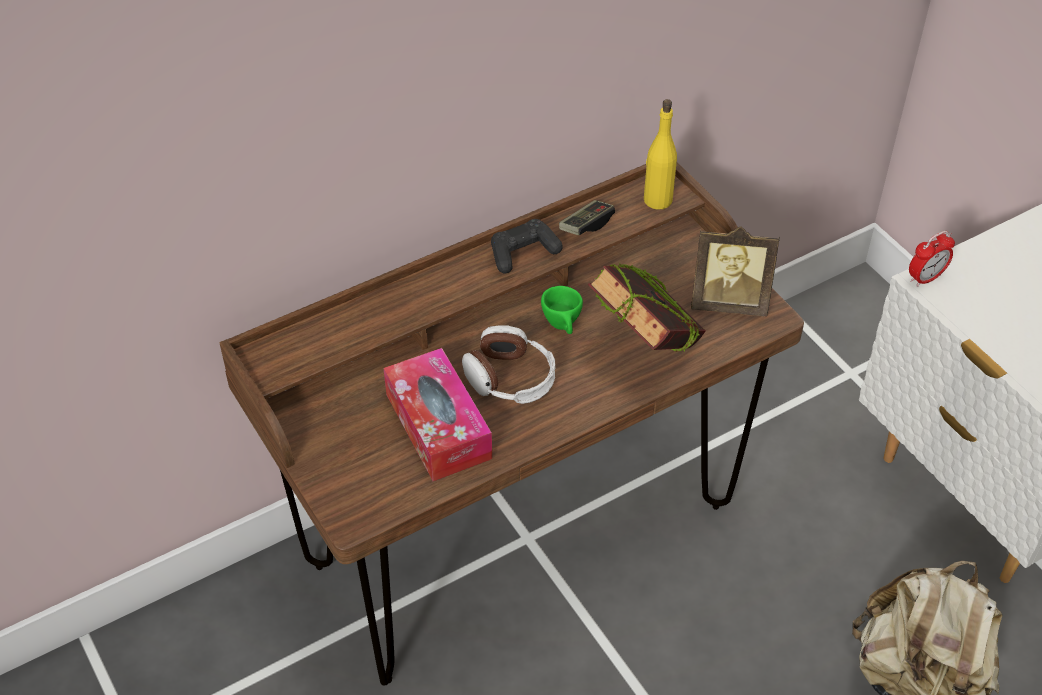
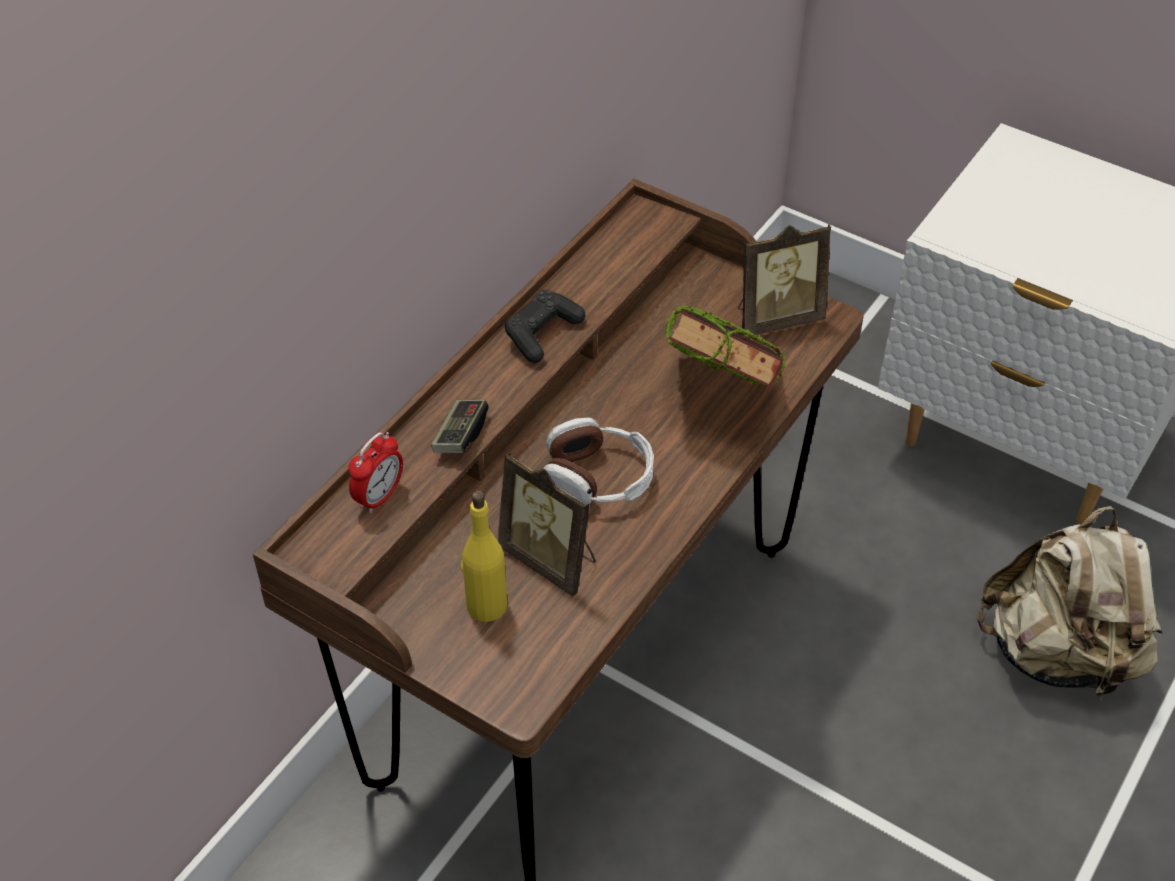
camera: 25 degrees left, 0 degrees up
(438, 426) = (551, 559): tissue box -> picture frame
(563, 326) = (620, 401): green cup -> none
(586, 225) = (592, 281): game controller -> game controller (460, 435)
(657, 199) = (650, 230): yellow bottle -> yellow bottle (486, 605)
(925, 278) = (940, 231): alarm clock -> alarm clock (379, 497)

